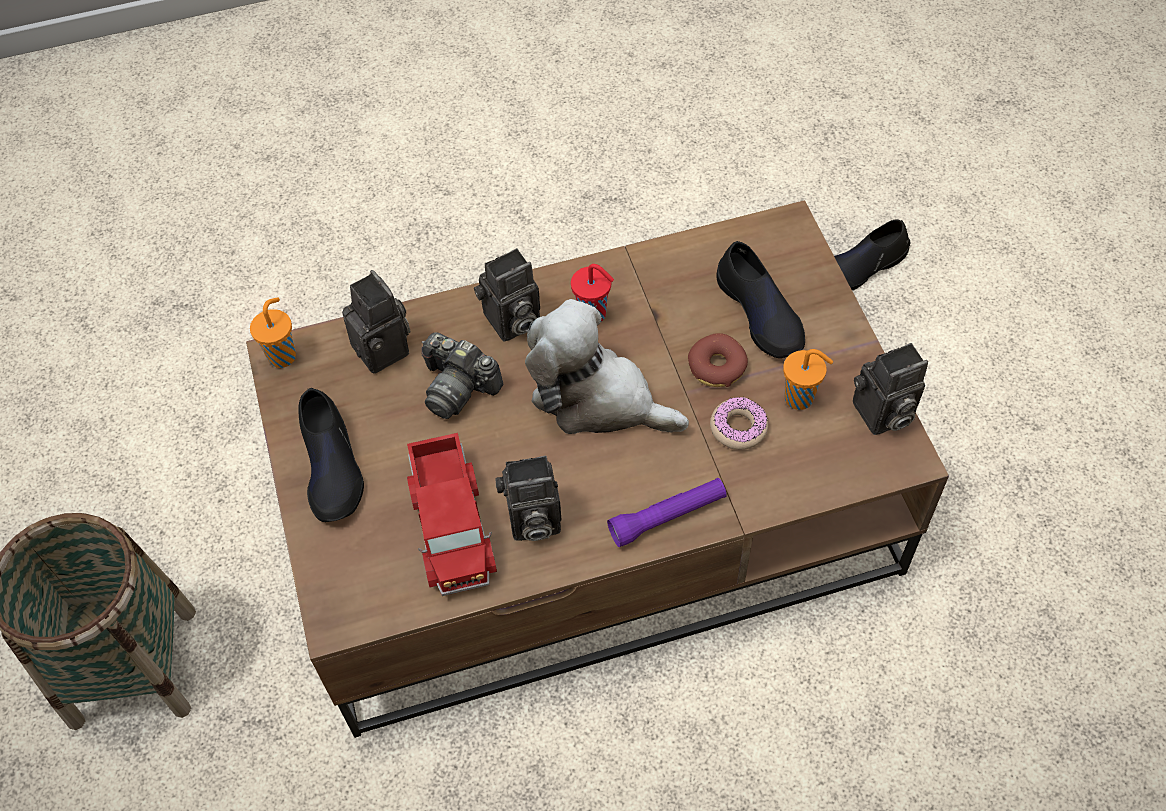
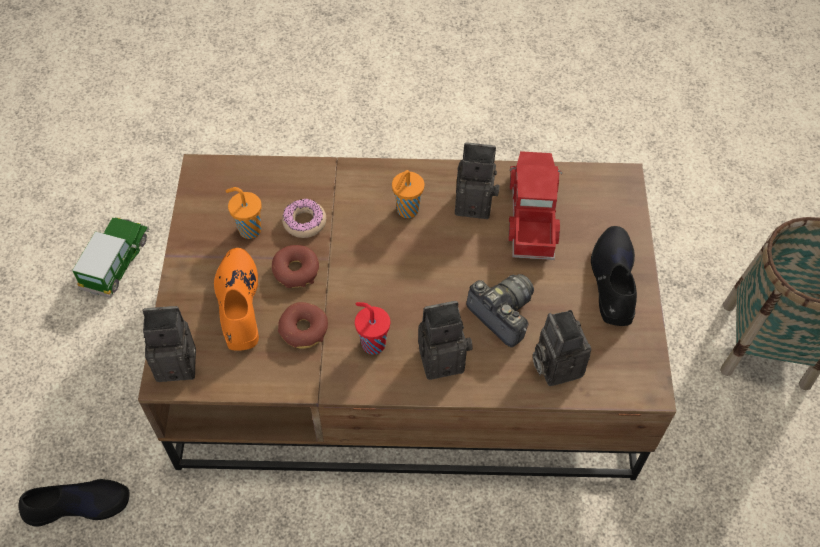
camera: 165 degrees left, 0 degrees up
(283, 355) = (644, 386): orange cup -> orange cup (406, 211)
(598, 398) = (396, 273): plush toy -> none
(667, 517) = (382, 179): purple flashlight -> none
(674, 307) = (304, 330): none -> donut
(760, 313) = (238, 304): black shoe -> orange shoe
(881, 415) = (200, 202): camera -> camera (179, 361)
(1011, 518) = (116, 261): none -> toy car

